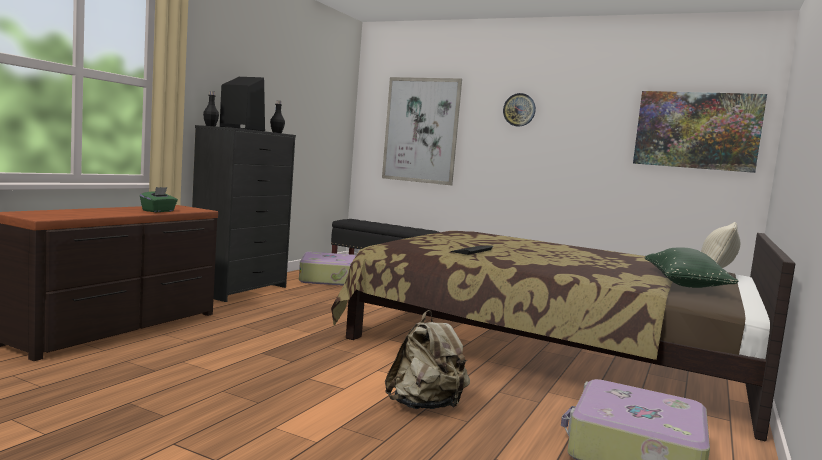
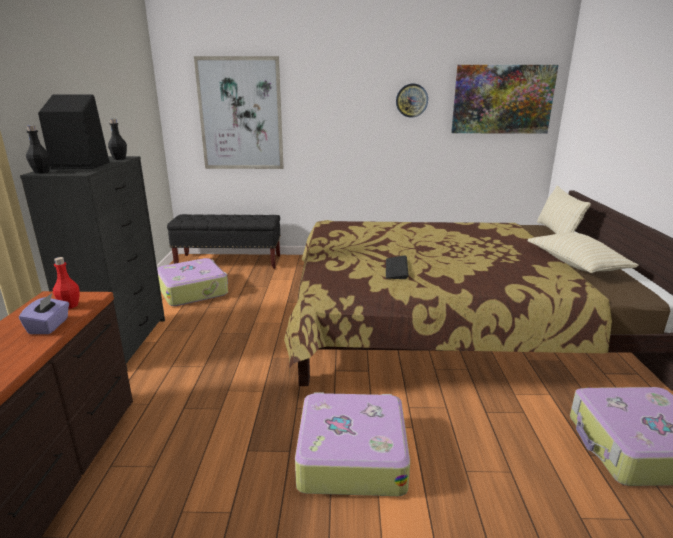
camera: 25 degrees left, 15 degrees up
(158, 211) = (49, 326): green tissue box -> purple tissue box
(183, 209) = (69, 306): none -> red bottle
(337, 375) = (351, 455): none -> suitcase
(425, 406) = (461, 465): beige backpack -> none
(519, 110) = (343, 87): wall clock -> wall clock (411, 100)
(684, 284) = (576, 265): green pillow -> beige pillow

